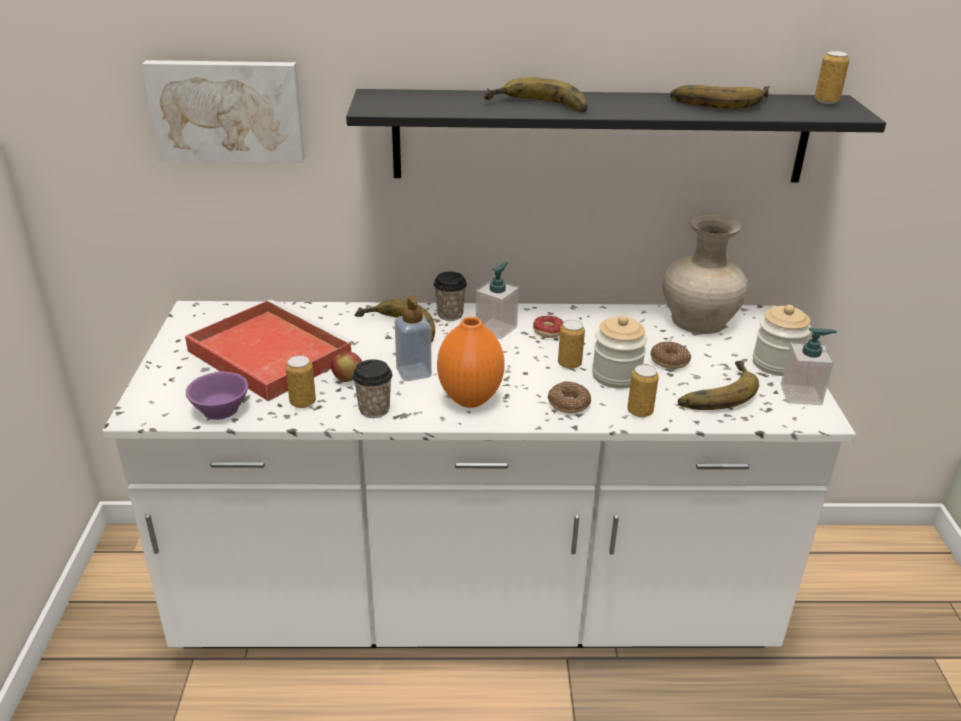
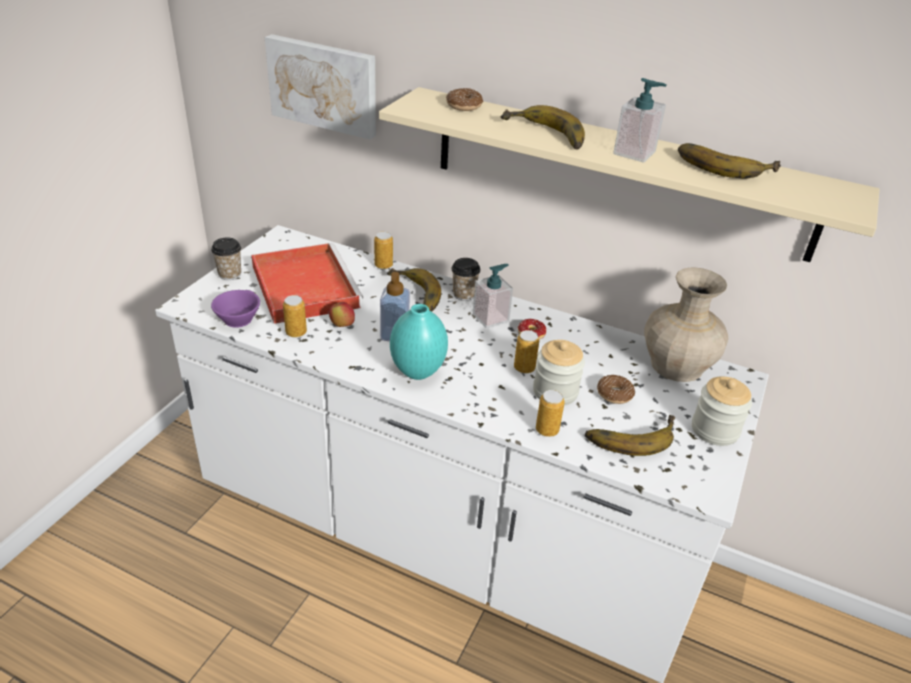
camera: 25 degrees right, 5 degrees up
(374, 409) = (340, 355): cup -> cup (230, 274)
(469, 399) = (417, 371): orange vase -> turquoise vase
(568, 404) = (493, 402): donut -> donut (464, 106)
(600, 136) = (618, 172): black shelf -> beige shelf
(801, 395) = (711, 467): soap dispenser -> soap dispenser (634, 153)
(826, 101) = (840, 189): can -> can (383, 265)

